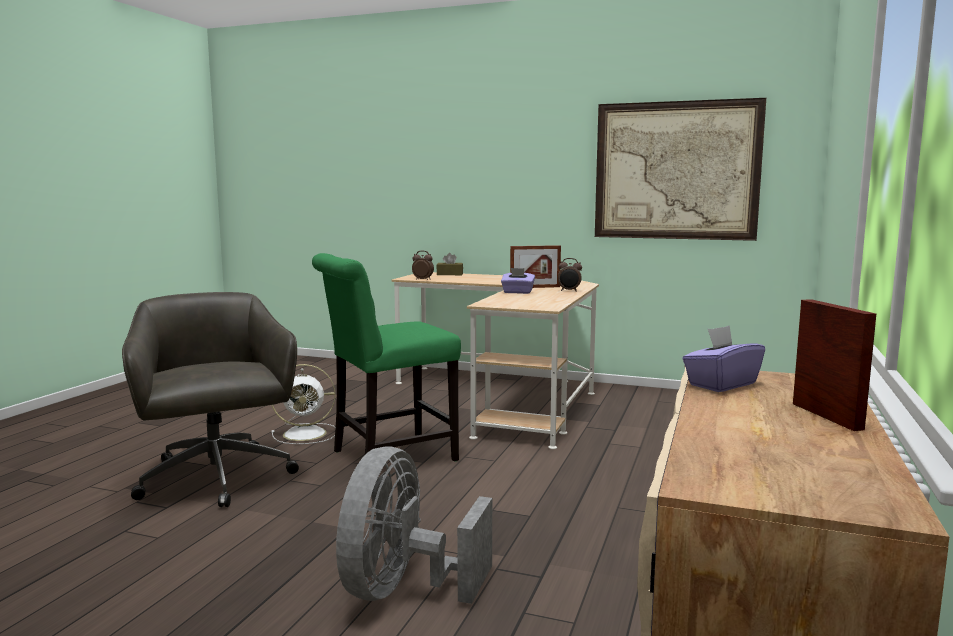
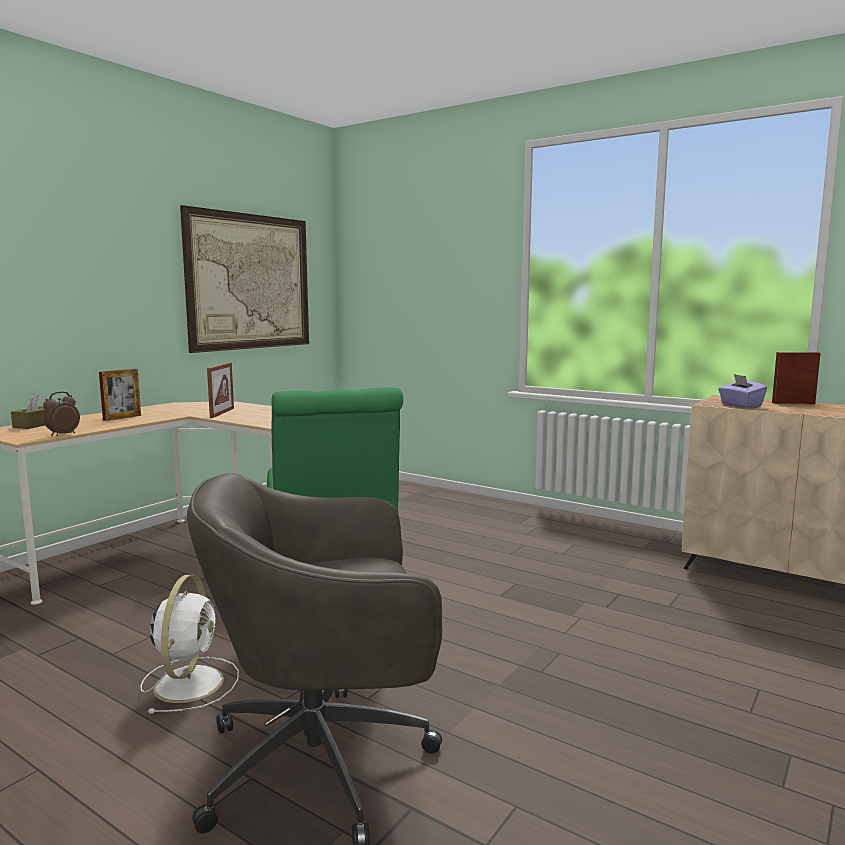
camera: 75 degrees left, 0 degrees up
(403, 589) = (642, 645): grey fan -> none
(491, 279) = (122, 417): none -> picture frame
(517, 292) = (247, 418): purple tissue box -> none
(569, 291) = (265, 409): alarm clock -> none

